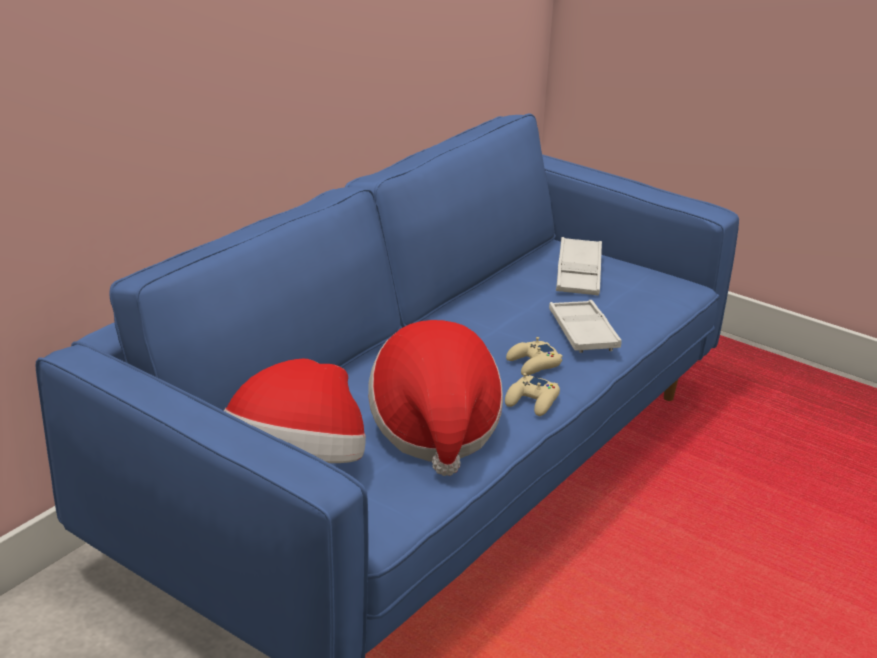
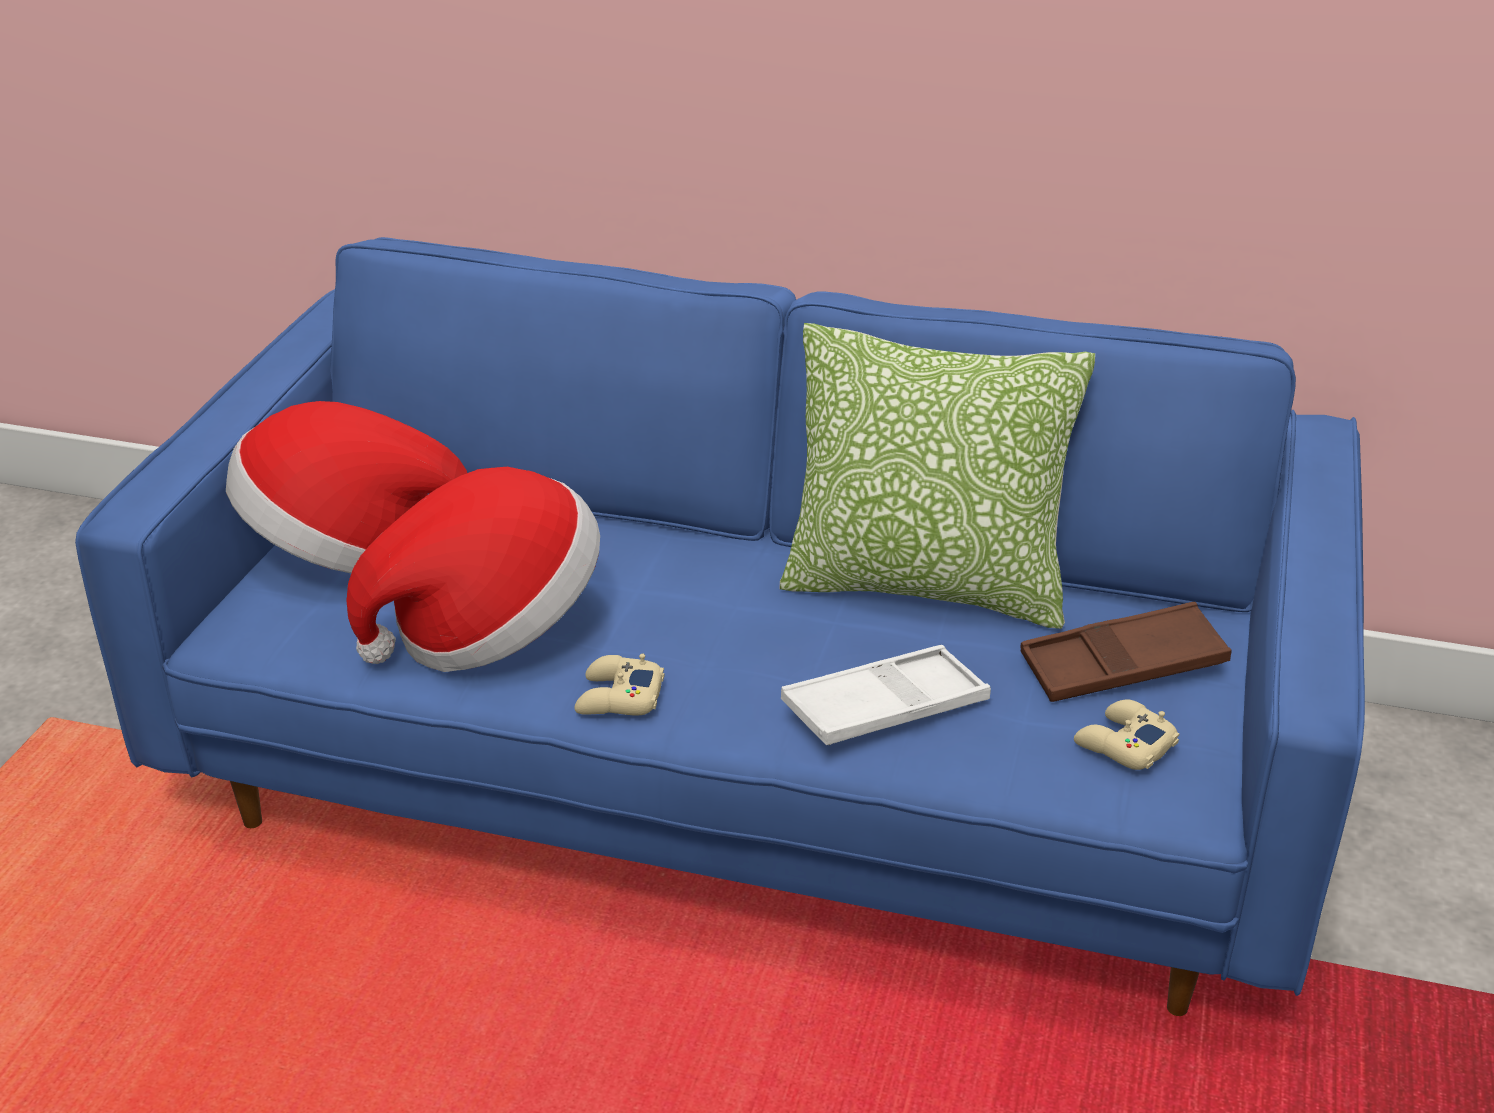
camera: 70 degrees right, 5 degrees up
(481, 299) = (925, 586): none -> pillow
(533, 364) = (737, 676): beige game controller -> beige game controller (1123, 745)
(578, 273) = (1122, 665): white tray -> brown tray

